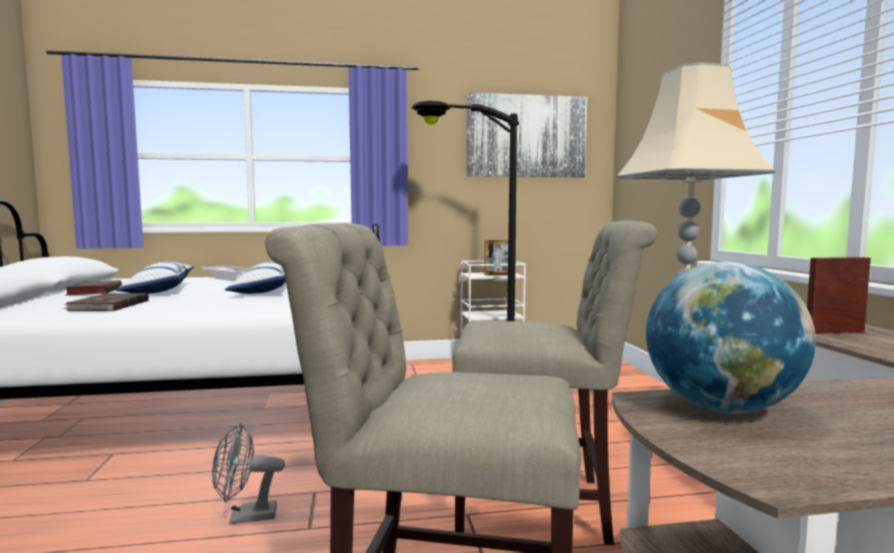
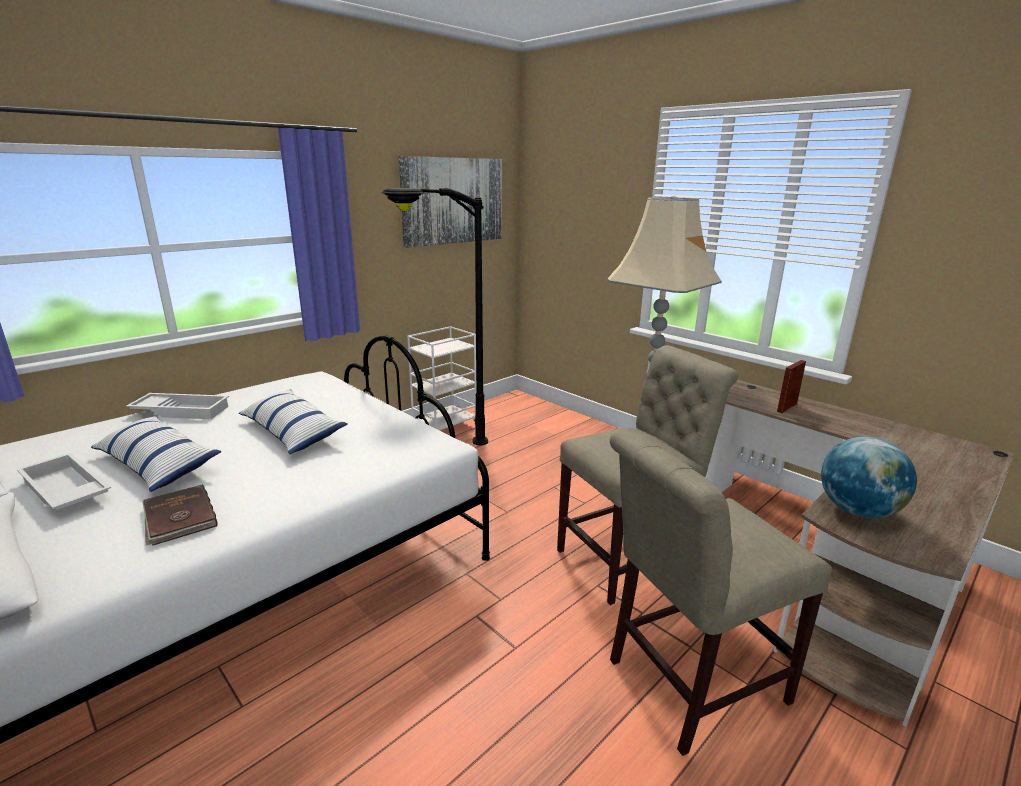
camera: 35 degrees left, 15 degrees up
(94, 291) = (64, 491): book -> white tray
(245, 517) = (455, 663): grey fan -> none
(498, 275) = (450, 347): picture frame -> none

